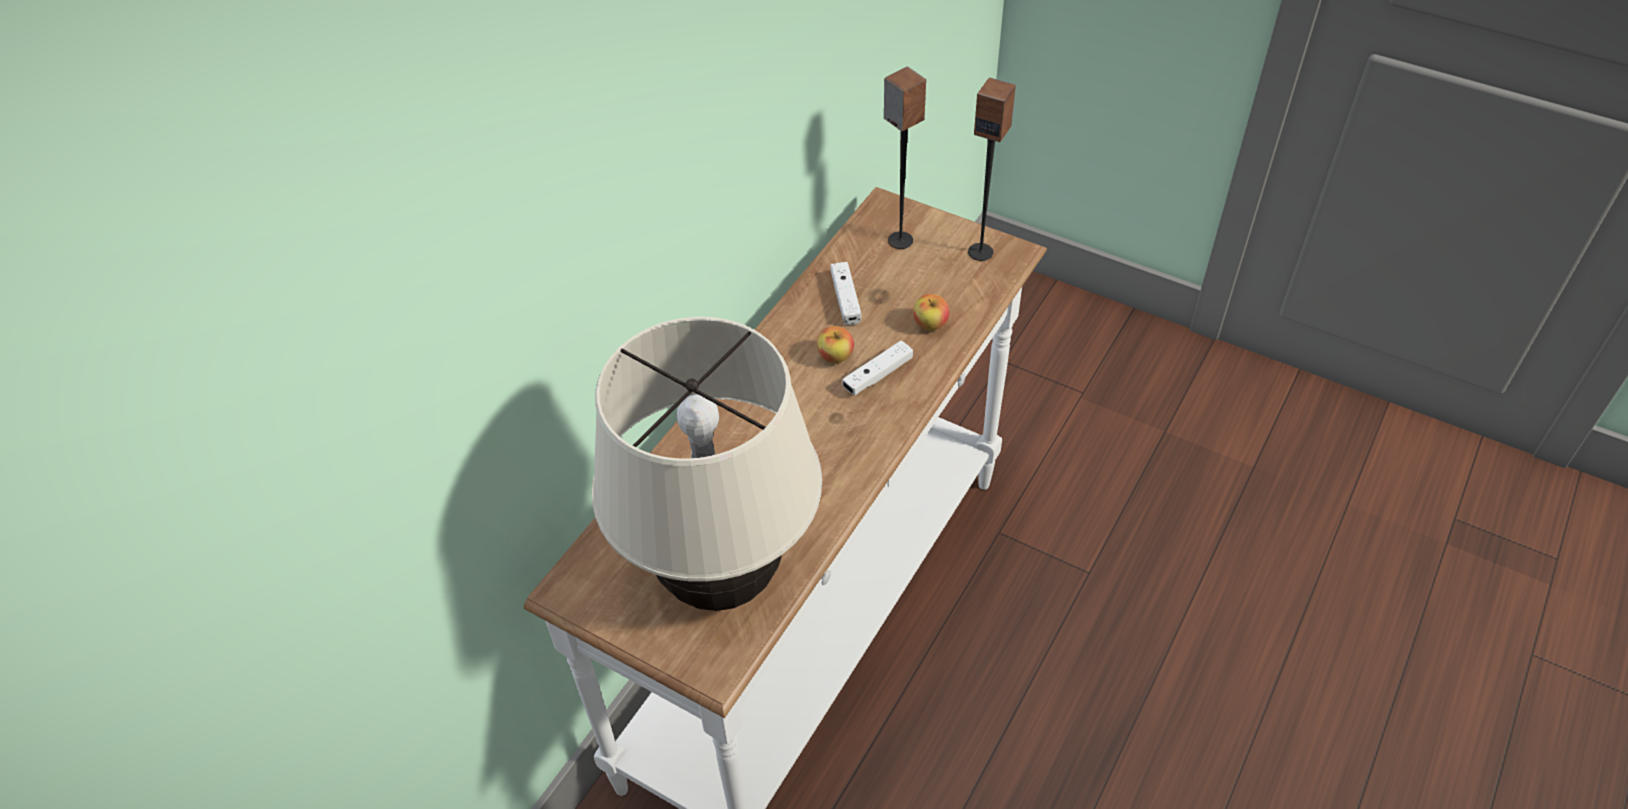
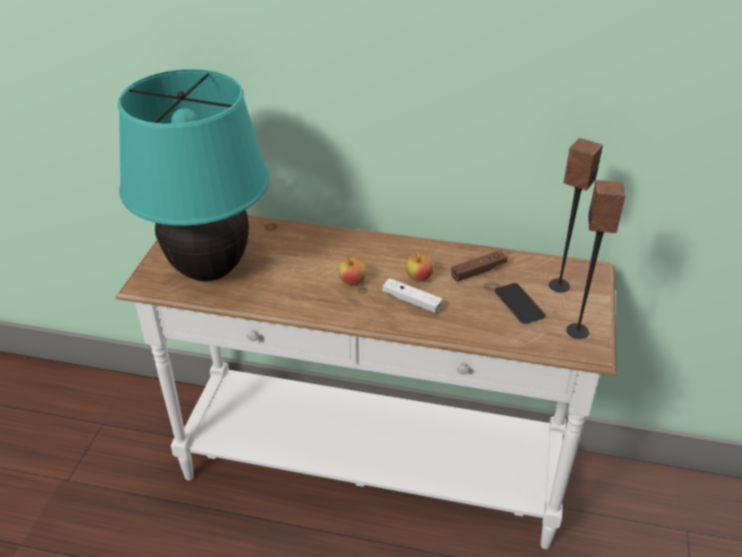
camera: 70 degrees right, 10 degrees down
(720, 581) = (209, 270): beige table lamp -> turquoise table lamp
(845, 299) = (478, 271): white game controller -> brown game controller
(919, 283) = (519, 304): none -> phone
(930, 324) = (478, 318): apple -> apple (352, 282)

